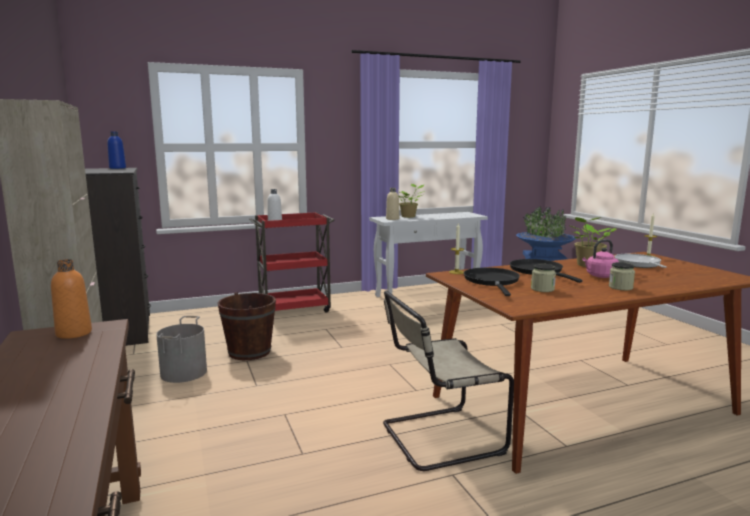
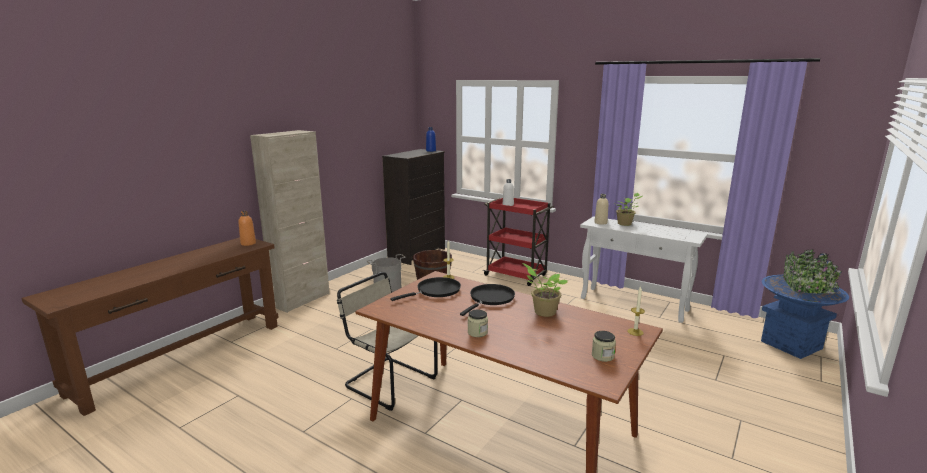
camera: 55 degrees right, 5 degrees up
(542, 289) = (434, 308): jar -> jar (602, 356)
(600, 276) = (507, 321): pink kettle -> none
(638, 264) = (585, 331): frying pan -> none

